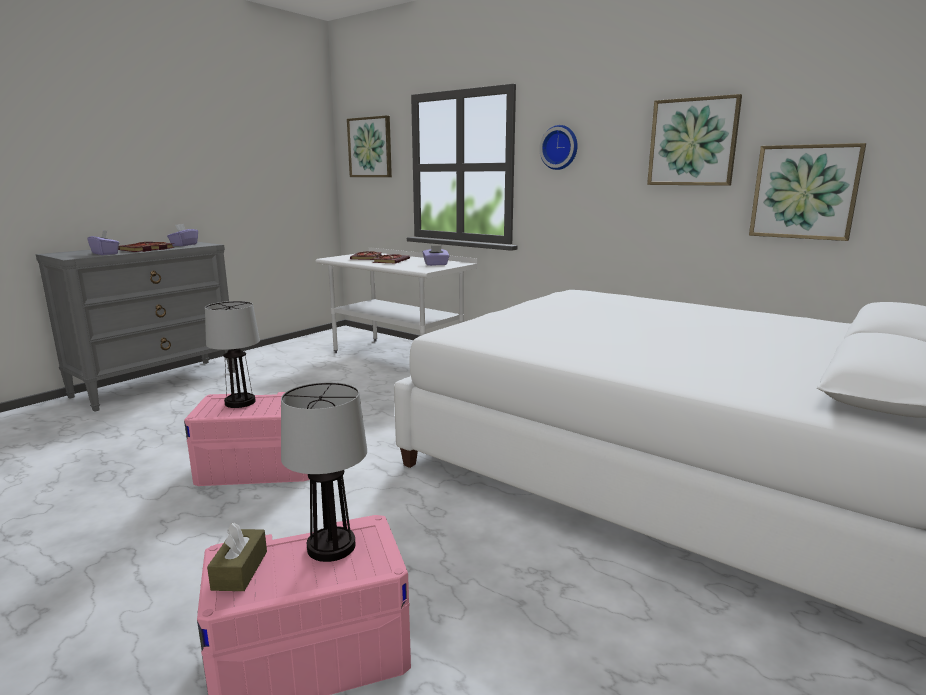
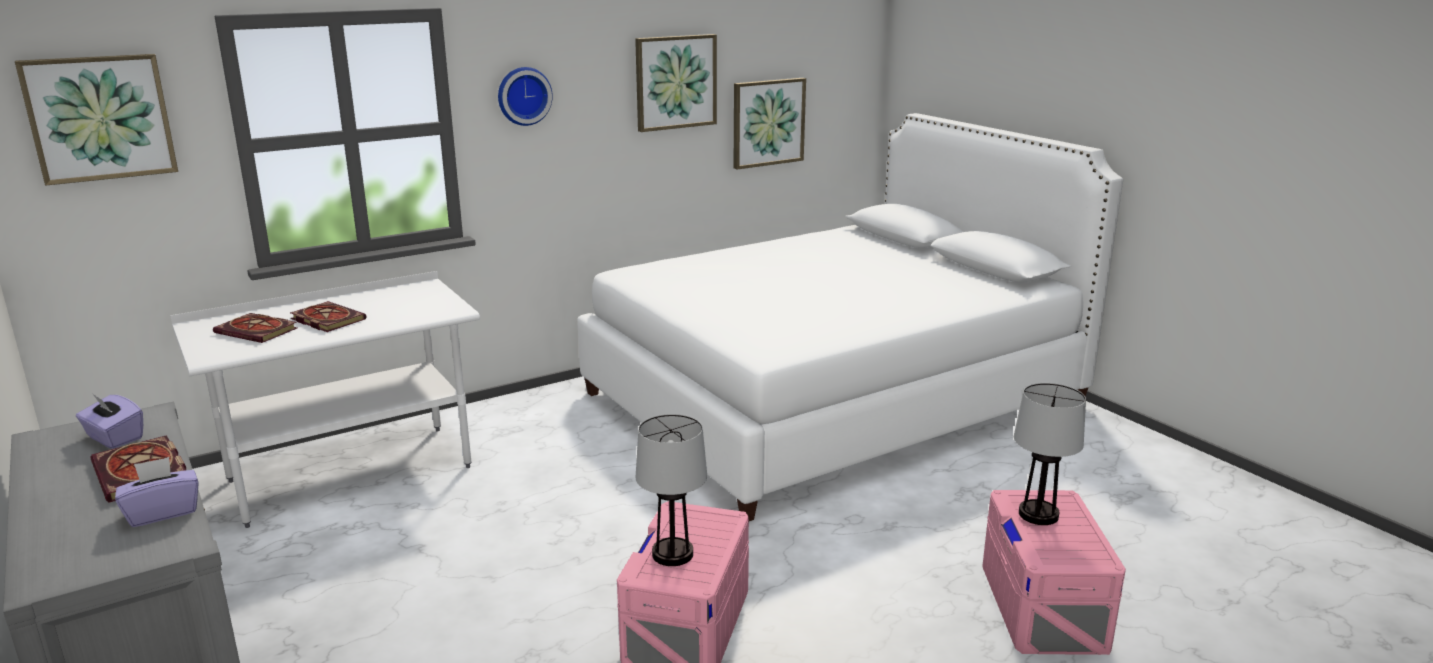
camera: 70 degrees left, 5 degrees up
(240, 570) = (1067, 554): brown tissue box -> none
(436, 264) = (413, 299): purple tissue box -> none

